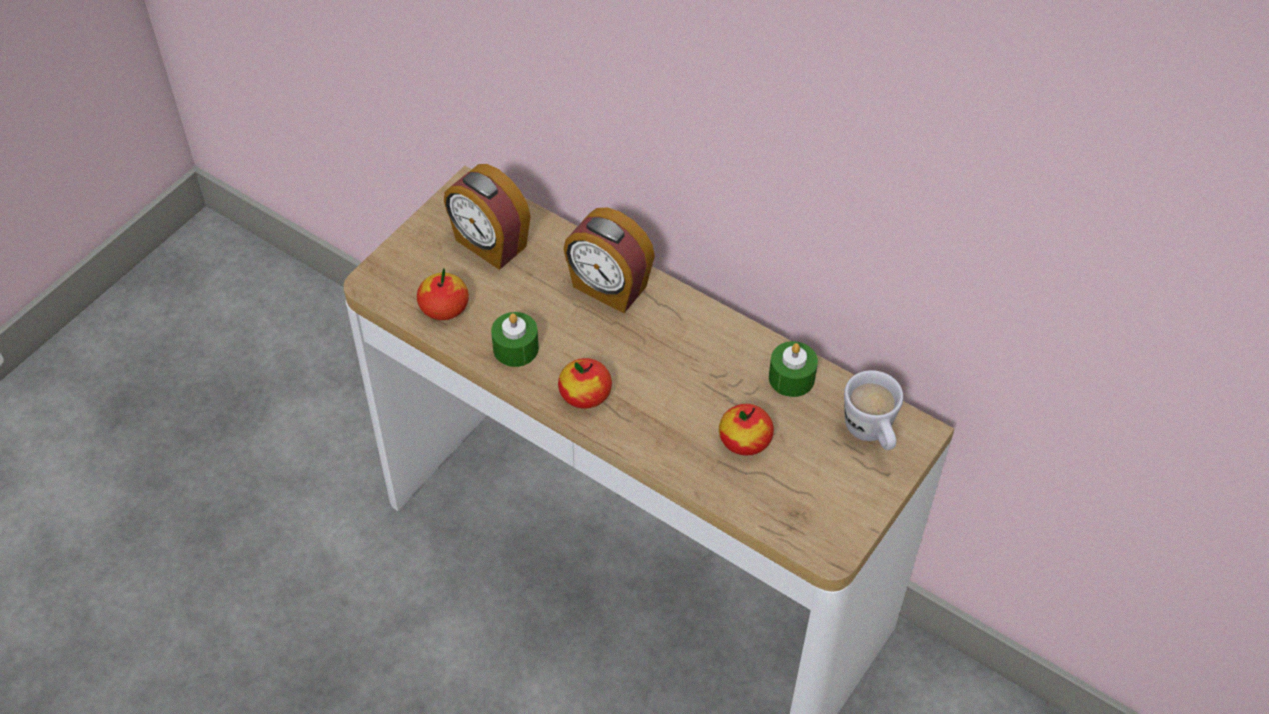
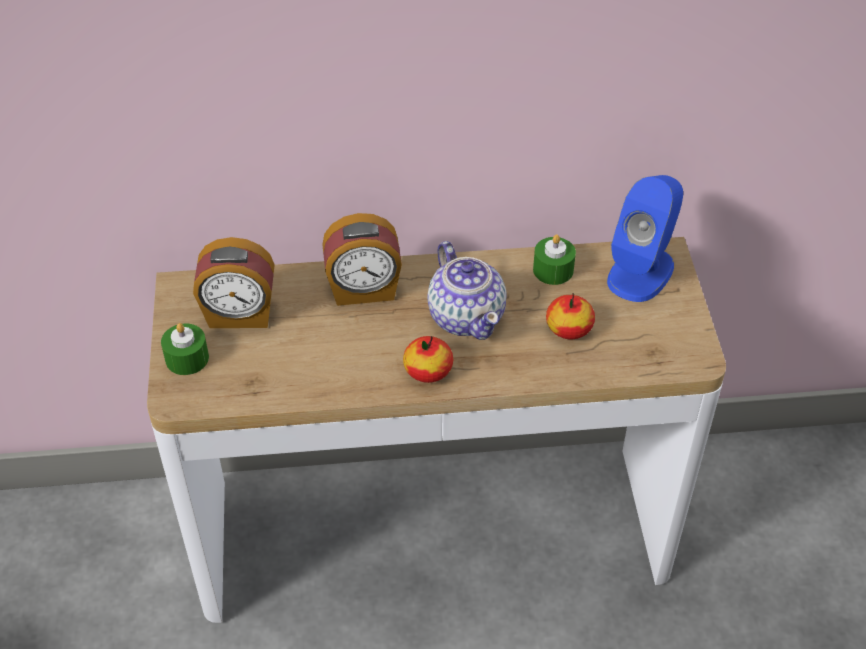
camera: 40 degrees left, 5 degrees down
(444, 308) = (254, 380): apple -> none
(515, 348) = (341, 373): green candle -> green candle (187, 358)
(669, 369) = (466, 316): none -> teapot
(871, 434) = (641, 272): white mug -> blue speaker

